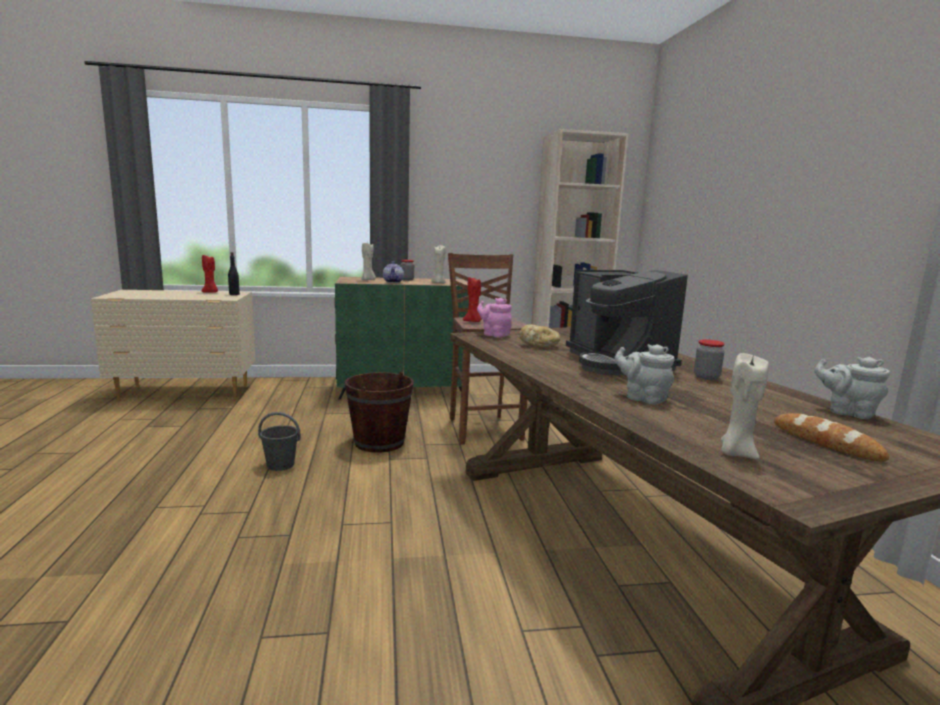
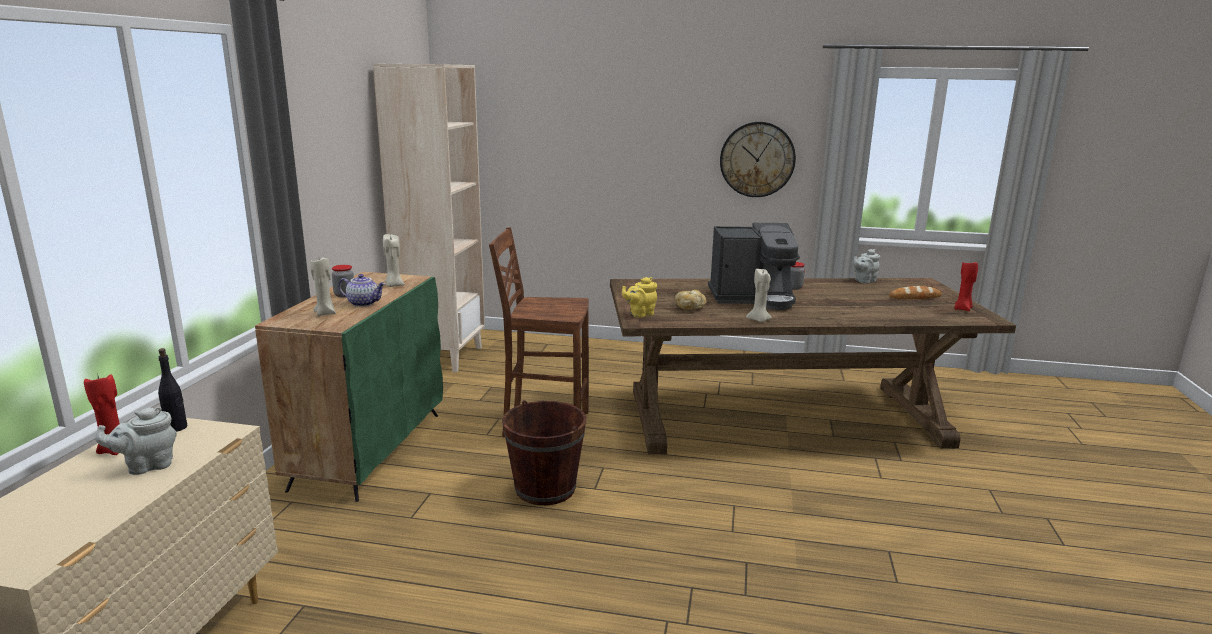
camera: 70 degrees left, 5 degrees up
(281, 465) = (576, 561): grey bucket -> none
(473, 321) = (544, 313): red candle -> red candle (963, 309)
(494, 335) = (640, 314): pink teapot -> yellow teapot
(643, 398) = (845, 311): grey teapot -> grey teapot (147, 466)
(736, 453) = (937, 315): beige candle -> beige candle (759, 320)
(867, 220) = (757, 159): none -> wall clock

